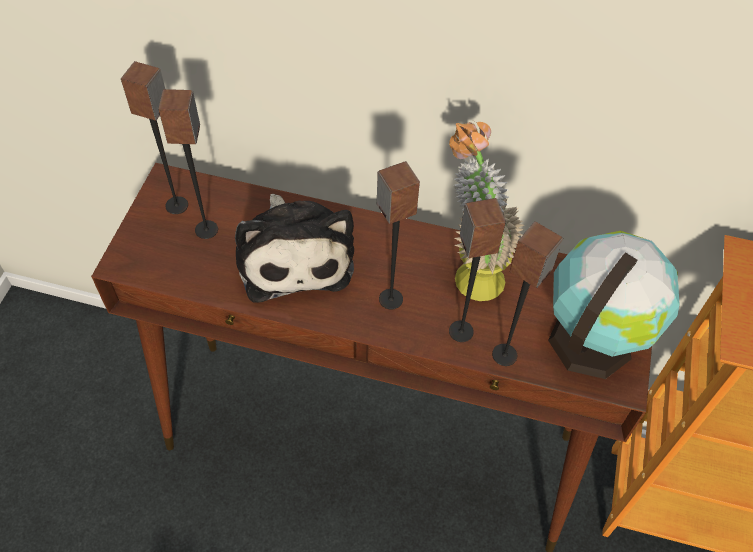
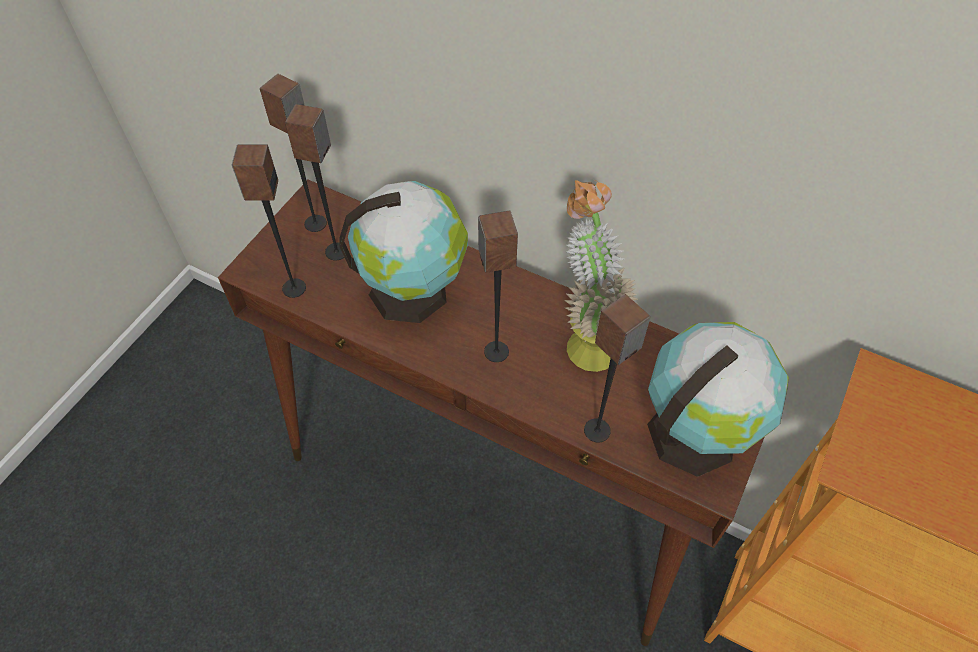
camera: 15 degrees right, 0 degrees up
(294, 255) = (413, 290): plush toy -> globe
(460, 331) = (558, 397): speaker -> speaker (293, 288)

